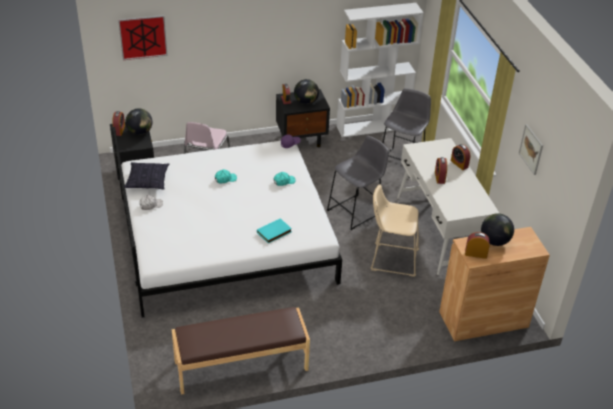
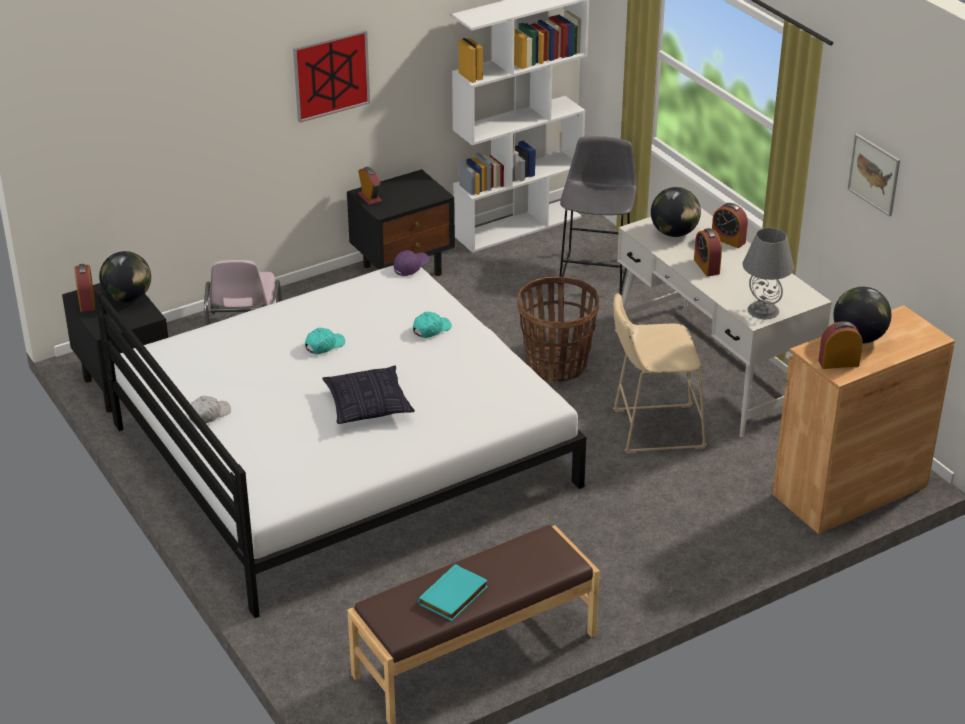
camera: 15 degrees left, 5 degrees down
(143, 37) = (106, 116): picture -> picture (331, 75)
(147, 181) = (182, 376): pillow -> pillow (368, 406)
(274, 233) = (457, 414): turquoise book -> turquoise book (454, 596)
(306, 102) = (407, 195): globe -> globe (674, 233)
(357, 211) = (556, 365): grey stool -> basket
(458, 210) = (763, 310): none -> grey table lamp

